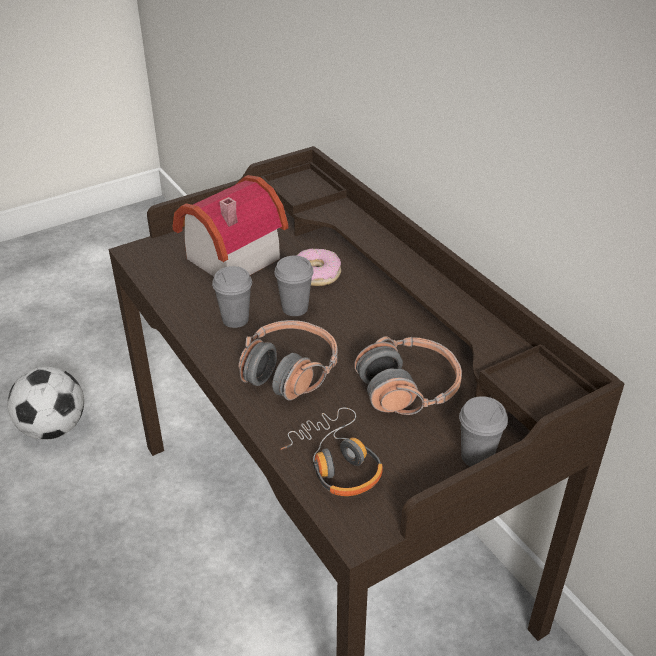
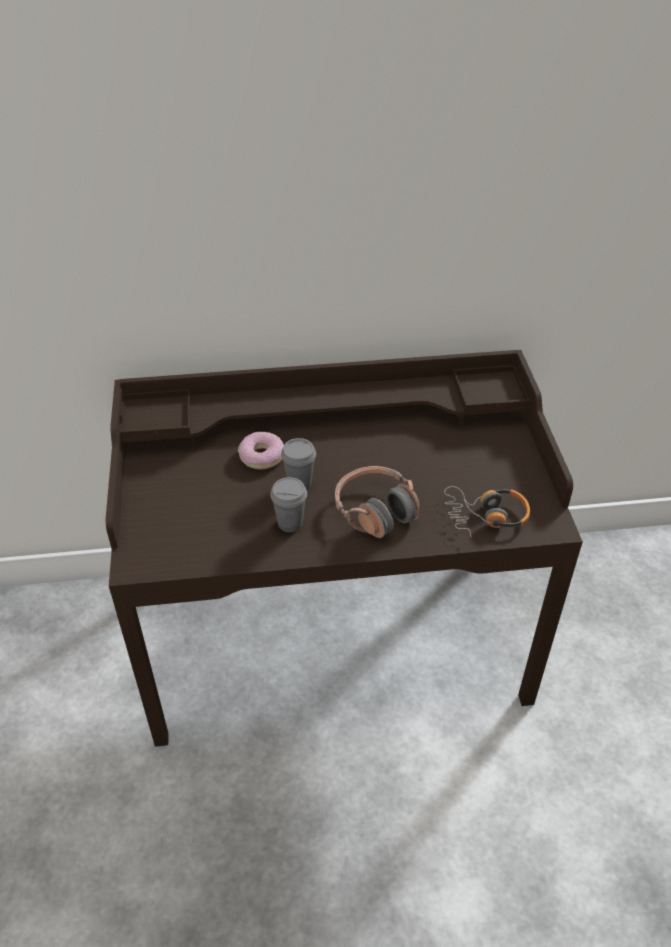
camera: 65 degrees left, 5 degrees up
(53, 428) = (63, 831): football -> none
(227, 257) = (194, 503): toy house -> none
(408, 388) = (431, 455): headphones -> none
(477, 456) = (512, 448): grey cup -> none

